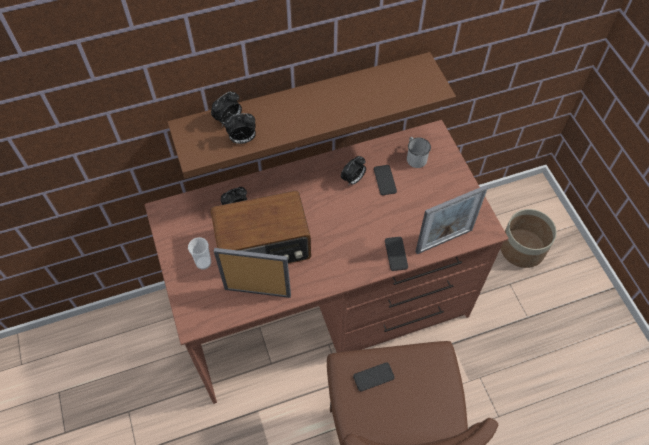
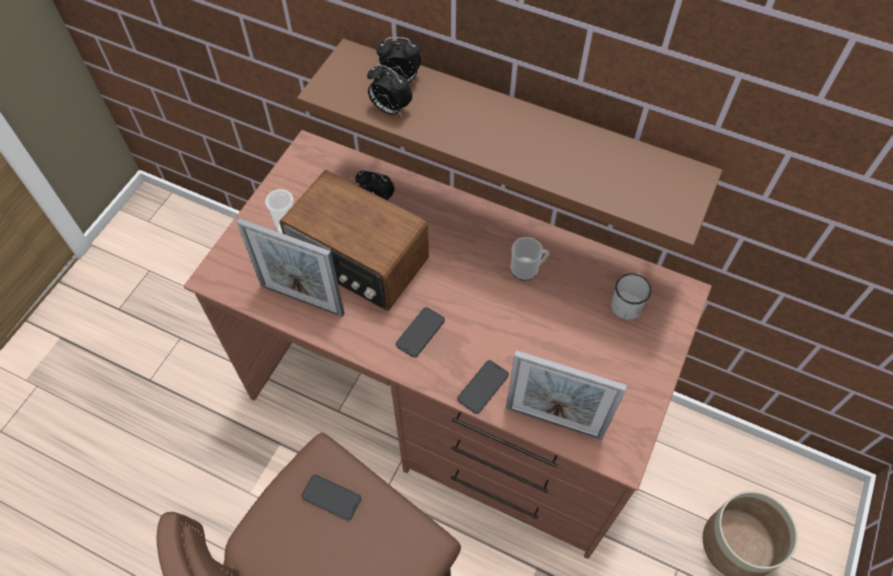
camera: 45 degrees right, 0 degrees up
(257, 292) = (302, 299): picture frame -> picture frame turned 150 degrees clockwise
(353, 180) = (527, 269): alarm clock -> mug
(385, 180) = (563, 298): phone -> phone (420, 332)

